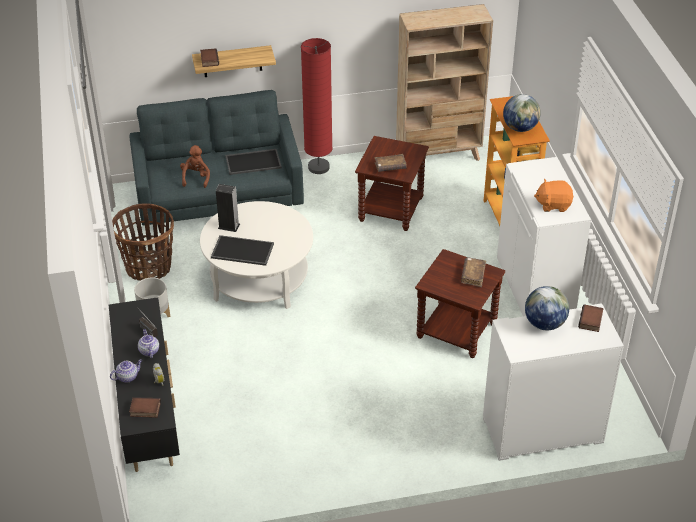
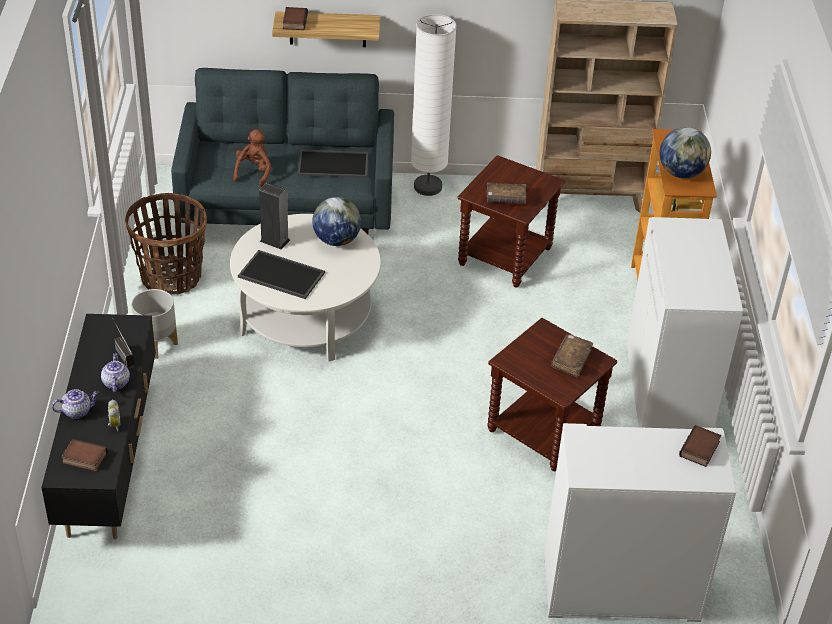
camera: 10 degrees right, 0 degrees up
(318, 167) = (428, 187): red floor lamp -> white floor lamp
(544, 323) = (633, 442): globe -> globe (336, 240)
(553, 204) = (696, 282): orange plush toy -> none

